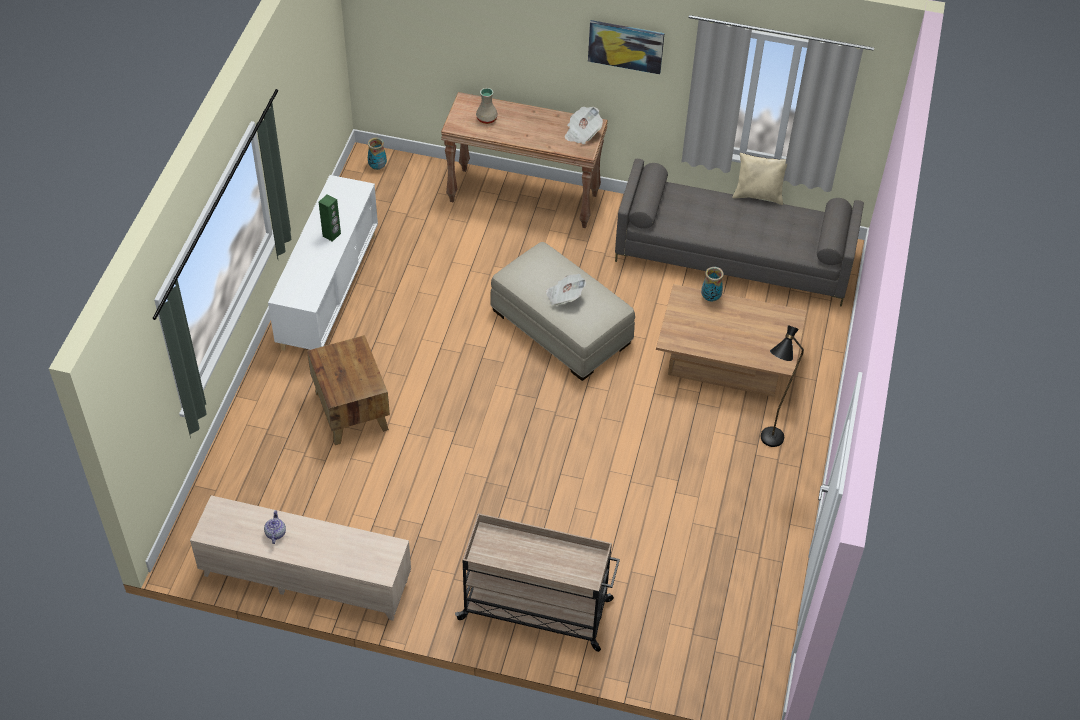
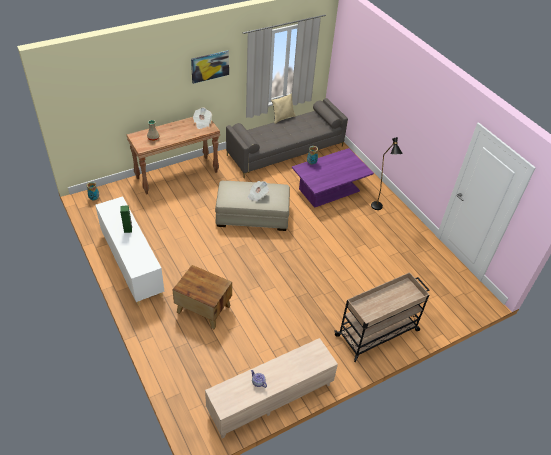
camera: 45 degrees left, 5 degrees down
(726, 363) = (329, 190): brown coffee table -> purple coffee table

